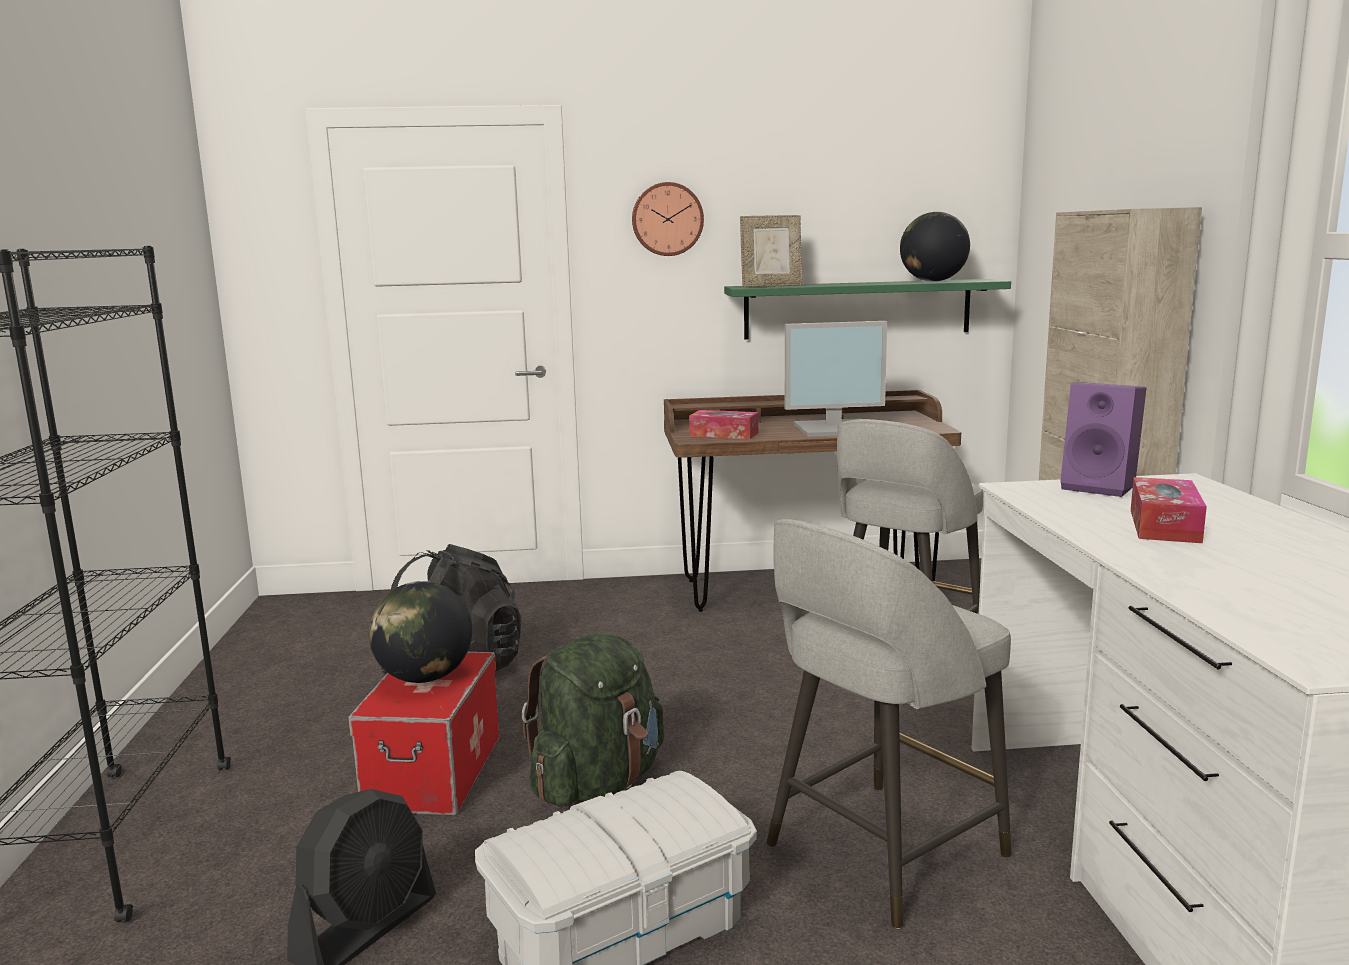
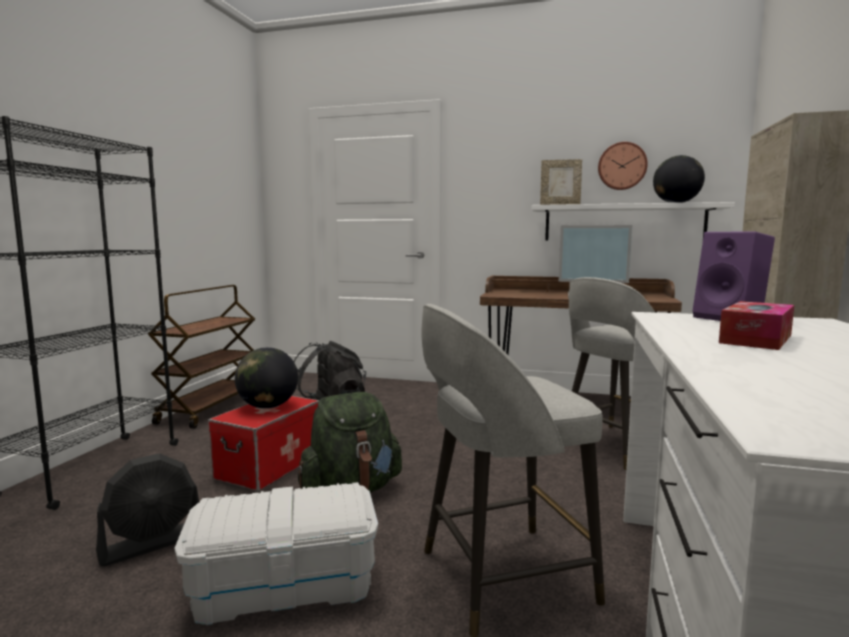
camera: 20 degrees right, 5 degrees down
(220, 690) = (210, 408): none -> brown cart
(667, 219) = (500, 165): wall clock -> wall clock (622, 166)
(724, 434) = (516, 294): tissue box -> none
(857, 309) = (623, 223): green shelf -> white shelf

